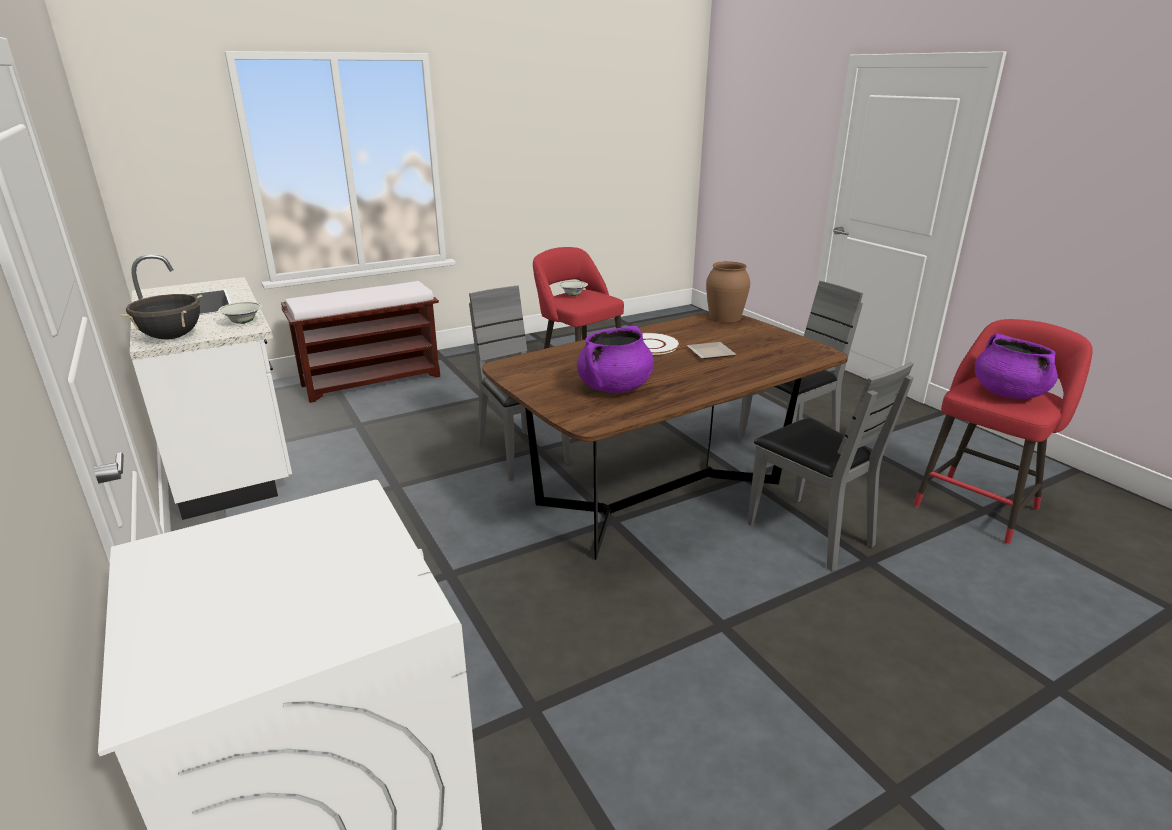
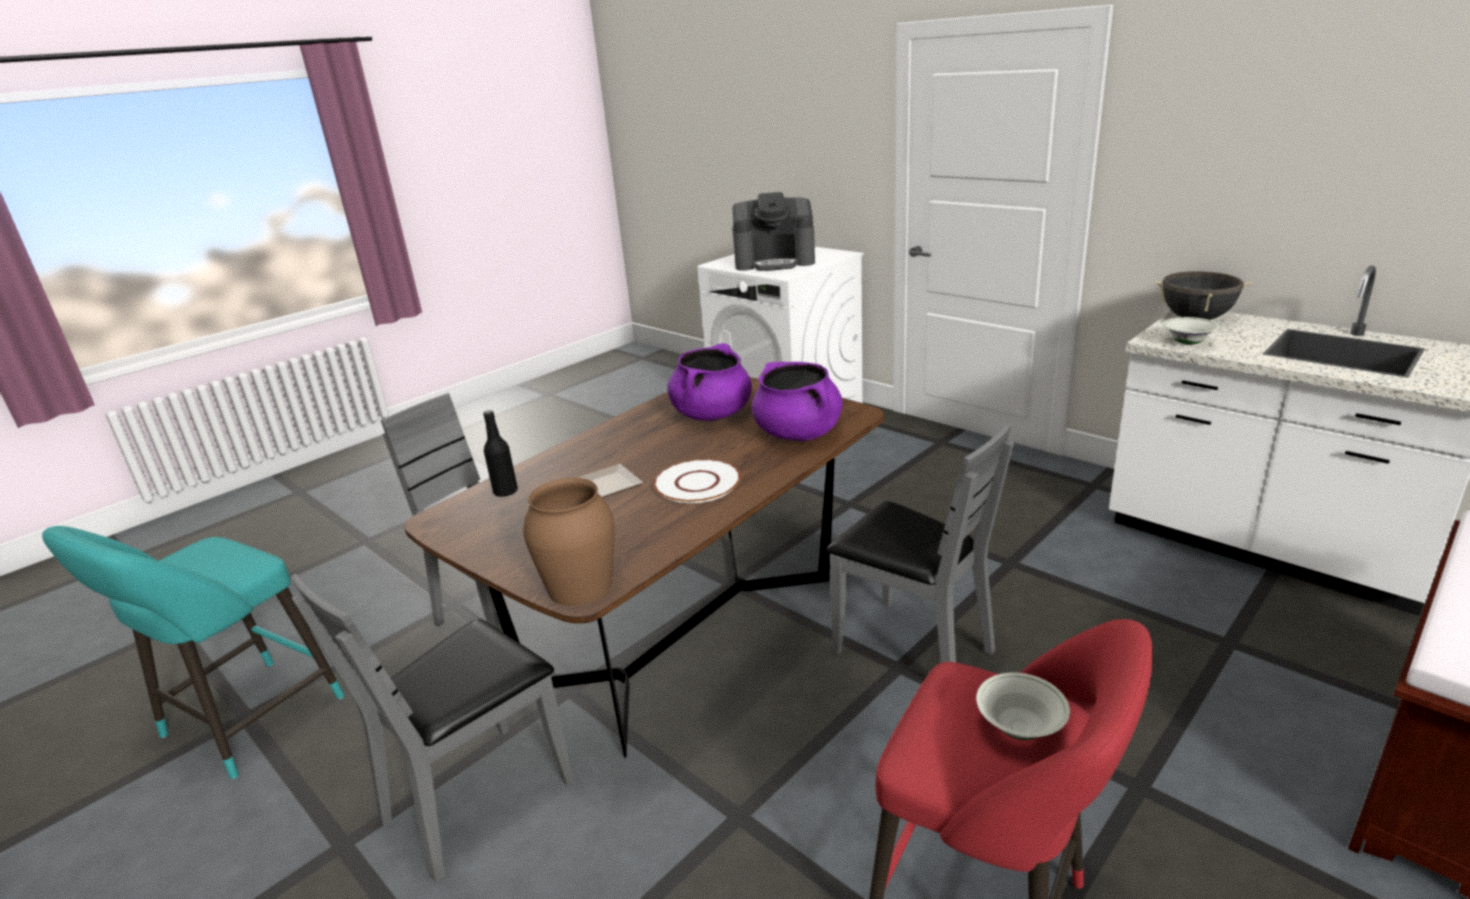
camera: 165 degrees right, 0 degrees up
(304, 565) = (775, 262): none -> coffee machine
(784, 361) = (505, 492): none -> black bottle
(978, 505) = (244, 723): red stool -> turquoise stool
(1007, 393) = (198, 564): purple cooking pot -> purple cooking pot (798, 434)

